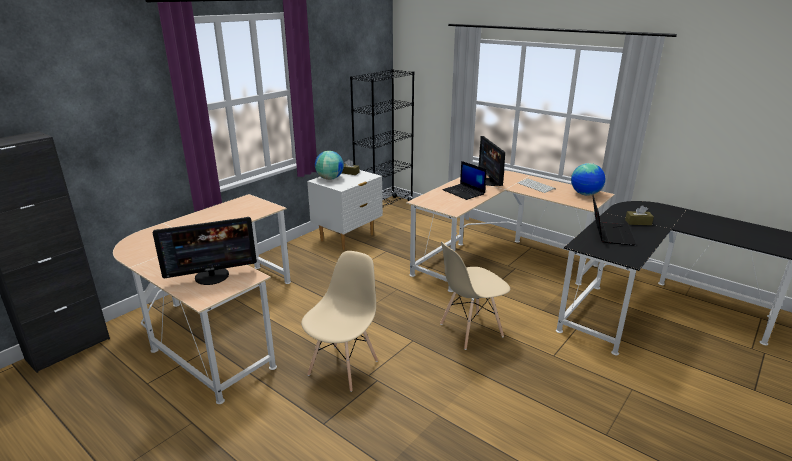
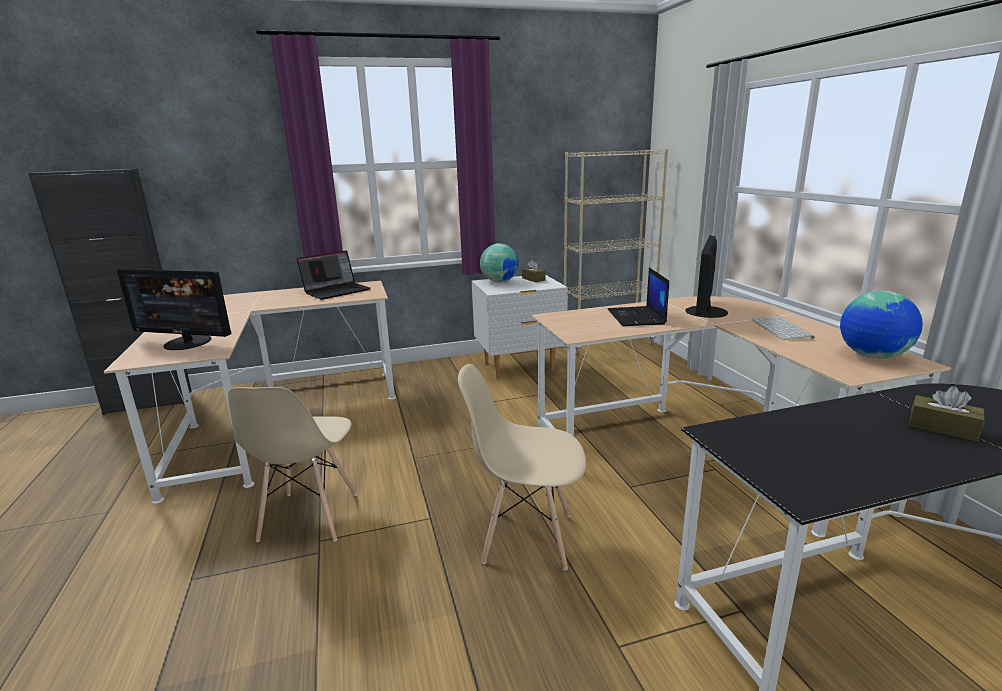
camera: 35 degrees right, 5 degrees down
(343, 367) = (309, 517): beige chair -> beige chair turned 120 degrees clockwise
(384, 208) = (608, 344): black bookcase -> beige bookcase
(609, 233) = (829, 430): laptop -> laptop (337, 291)

